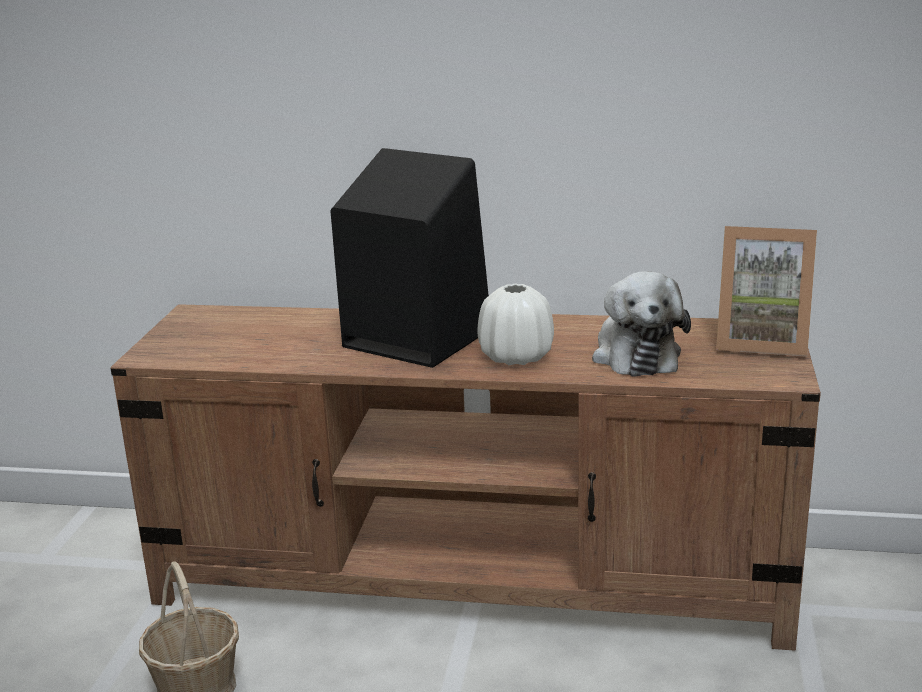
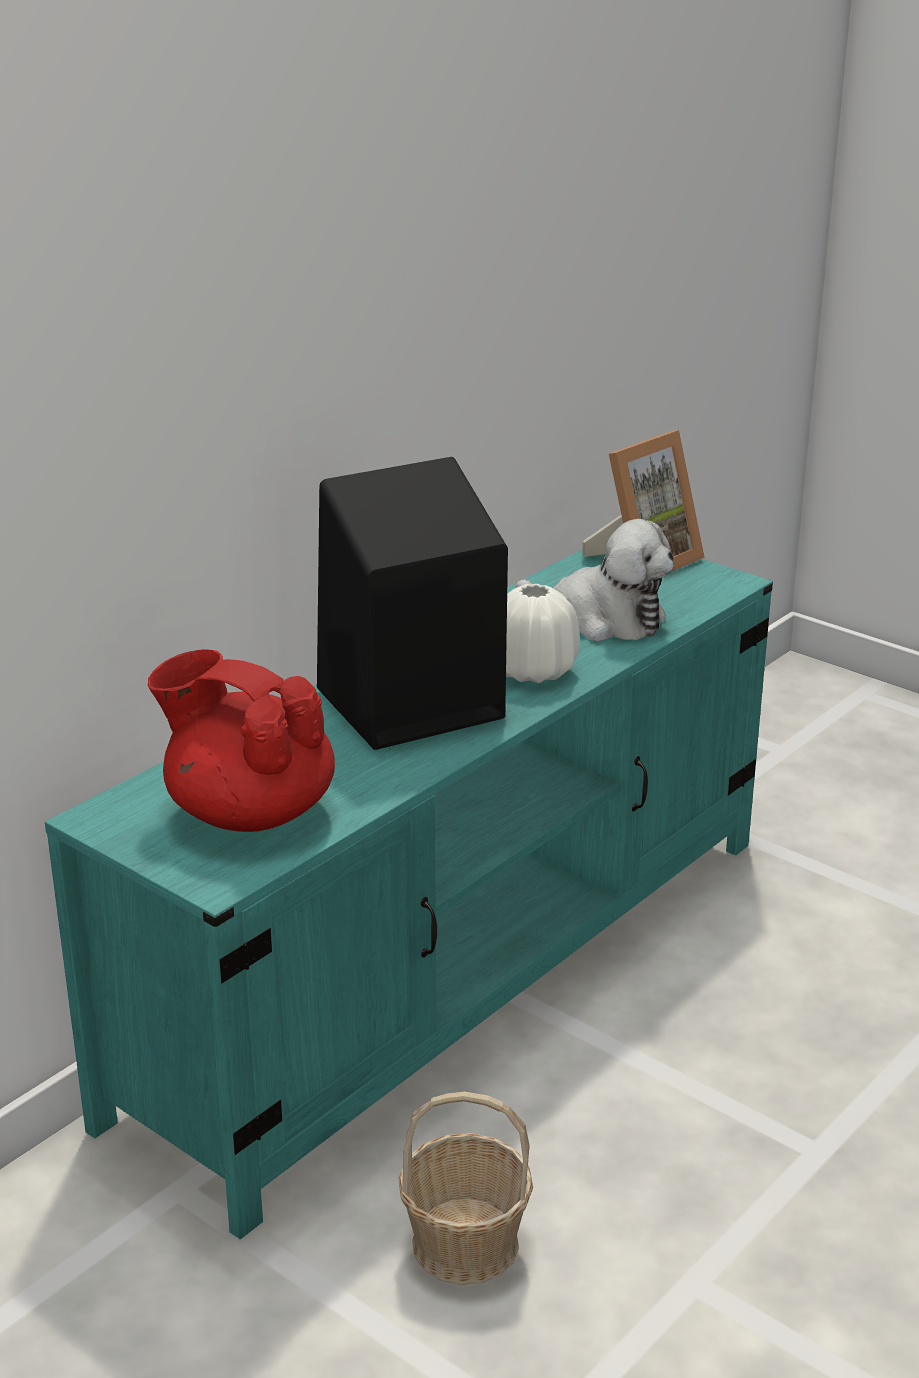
camera: 60 degrees left, 5 degrees up
(231, 340) = (249, 812): none -> red teapot
(473, 579) = (457, 971): brown tv stand -> turquoise tv stand

